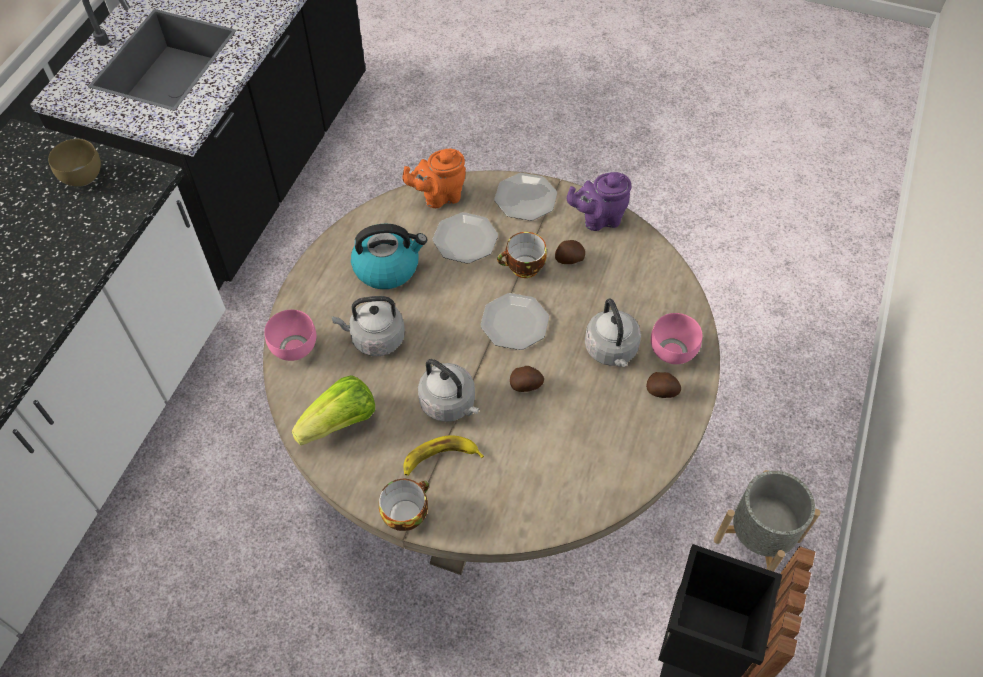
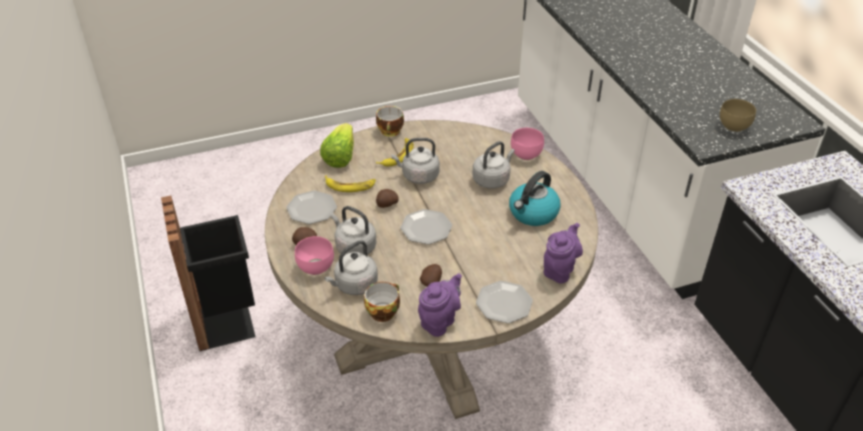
camera: 140 degrees right, 15 degrees down
(340, 422) = (462, 142): lettuce -> lettuce (340, 156)
(439, 196) = (560, 269): orange teapot -> purple teapot
(465, 239) = (510, 254): plate -> plate (312, 209)
(523, 268) = (454, 259): cup -> cup (383, 311)
(544, 447) = (350, 186): none -> banana
(648, 304) = (354, 285): none -> grey kettle
(757, 540) = (223, 399): grey planter -> none

